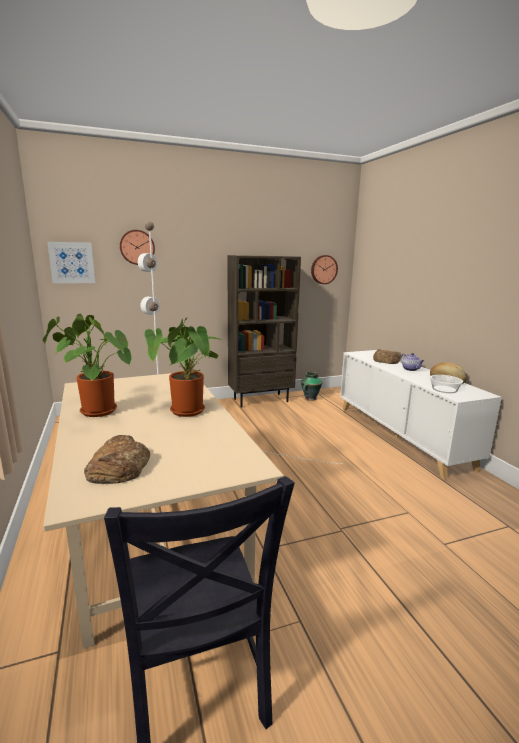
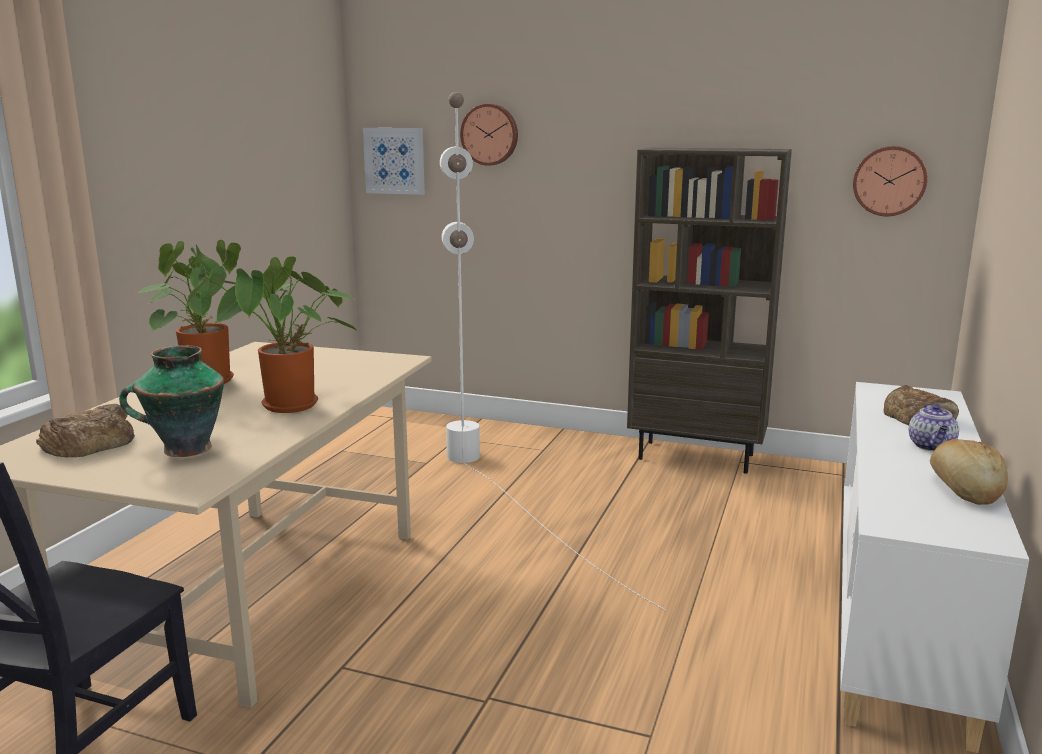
camera: 40 degrees right, 0 degrees up
(310, 399) = (806, 480): vase -> vase (184, 449)
(444, 389) = (902, 503): bowl -> none

